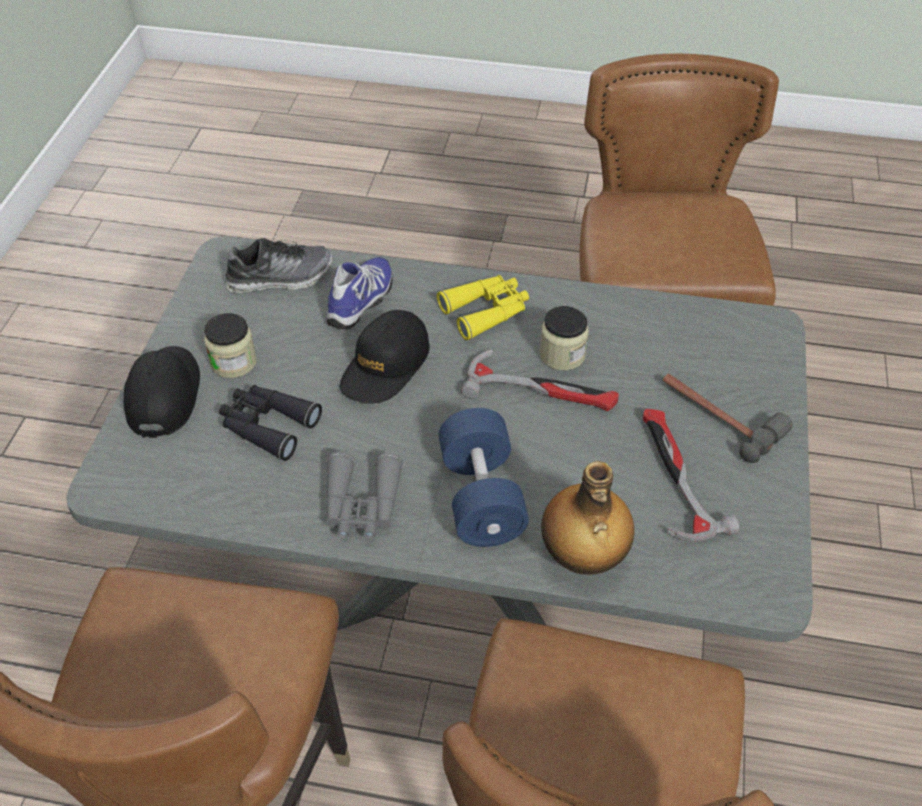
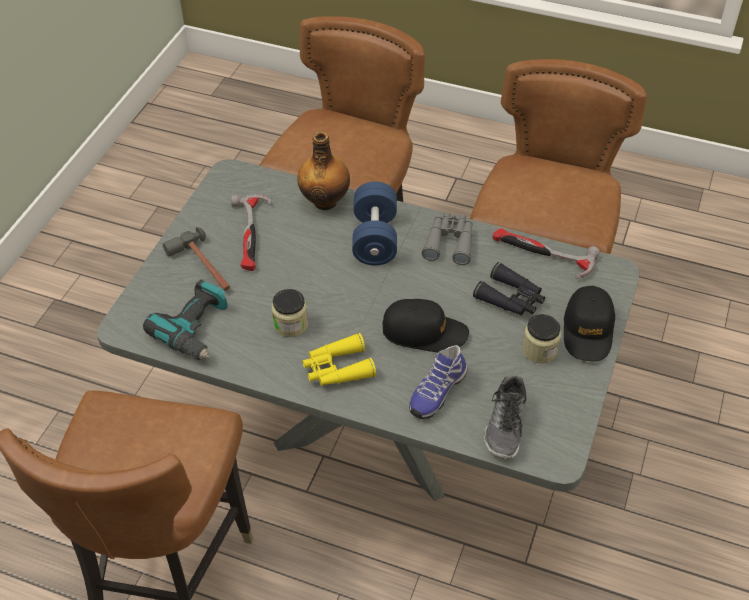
camera: 170 degrees left, 0 degrees up
(280, 277) = (506, 425): shoe -> shoe turned 75 degrees counterclockwise
(385, 366) = (424, 332): black cap -> black cap turned 60 degrees clockwise
(542, 389) = (315, 300): hammer -> hammer (542, 254)
(678, 334) = (197, 329): none -> power drill

